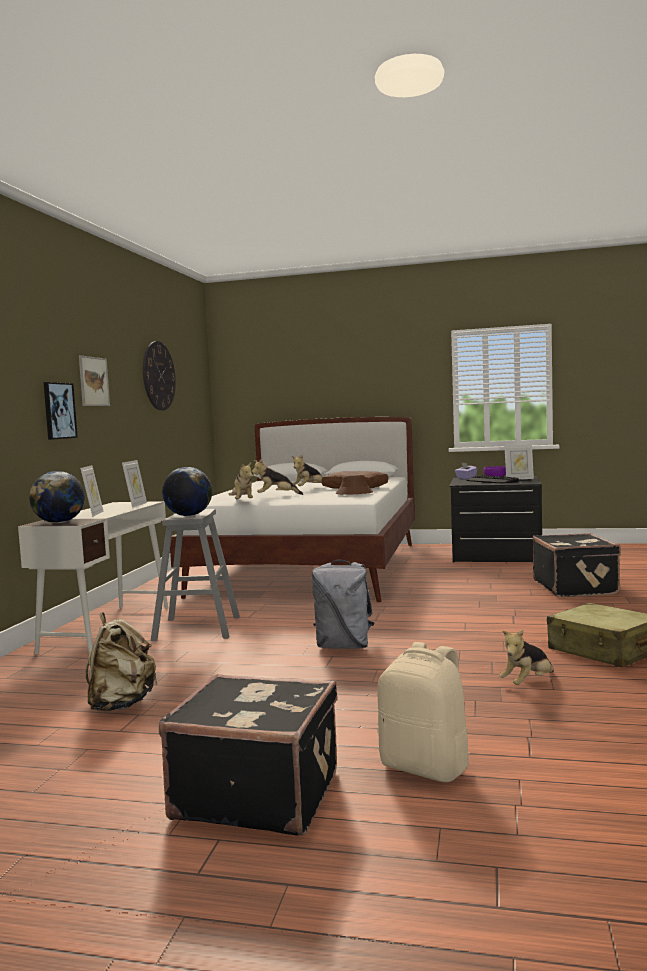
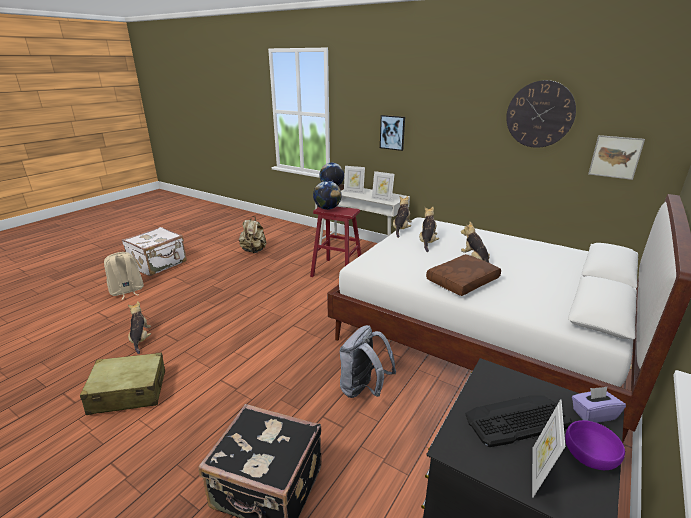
camera: 110 degrees right, 20 degrees up
(93, 381) = (432, 116): picture -> picture (615, 157)
(197, 628) = (337, 271): grey stool -> red stool
(242, 502) = (401, 229): plush toy -> plush toy turned 105 degrees clockwise
(257, 794) = (159, 264): black suitcase -> white suitcase
(344, 646) = (259, 303): grey backpack -> grey backpack (363, 389)
(354, 494) = (404, 270): brown hat -> none

